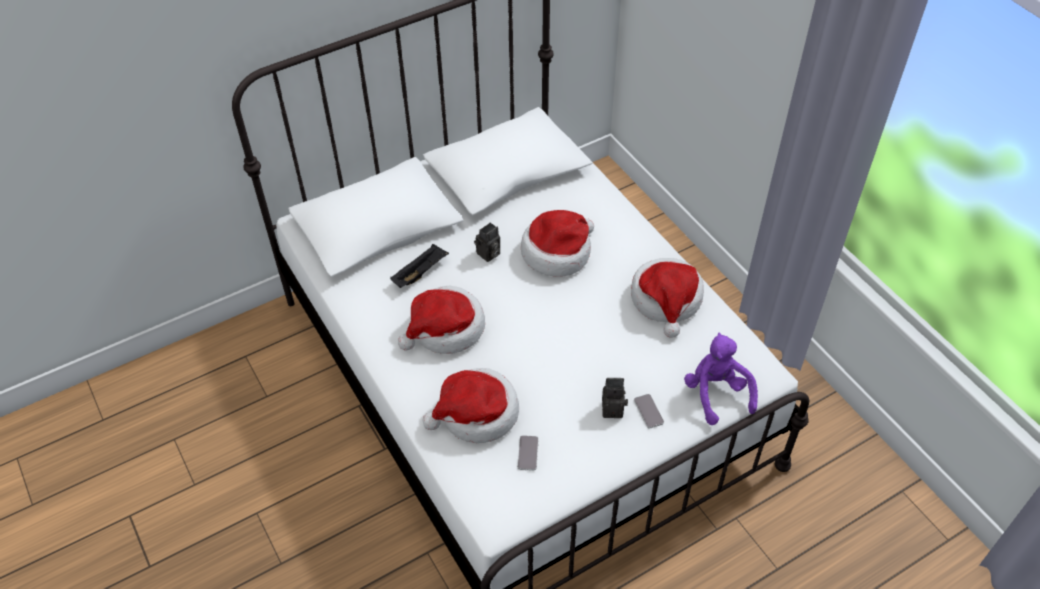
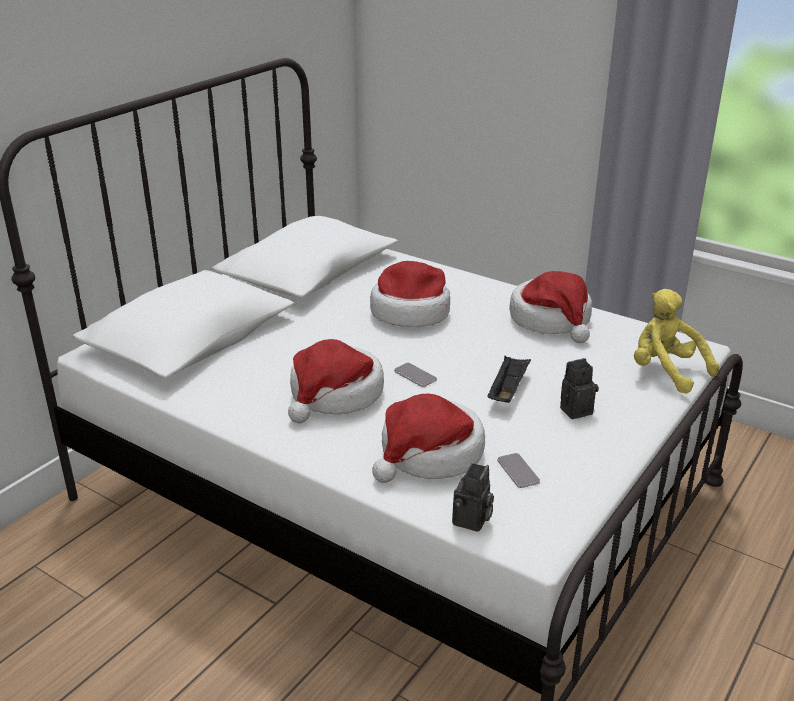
camera: 25 degrees left, 20 degrees down
(420, 272) = (270, 359): black tray -> black tray (507, 390)
(488, 254) = (337, 329): camera -> camera (472, 521)
(648, 411) = (614, 402): phone -> phone (415, 375)
(716, 393) = (665, 371): purple plush toy -> yellow plush toy

